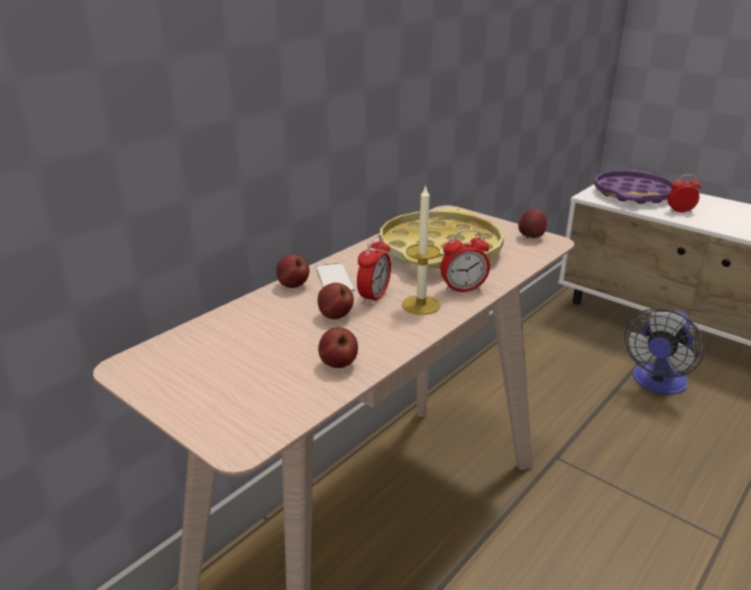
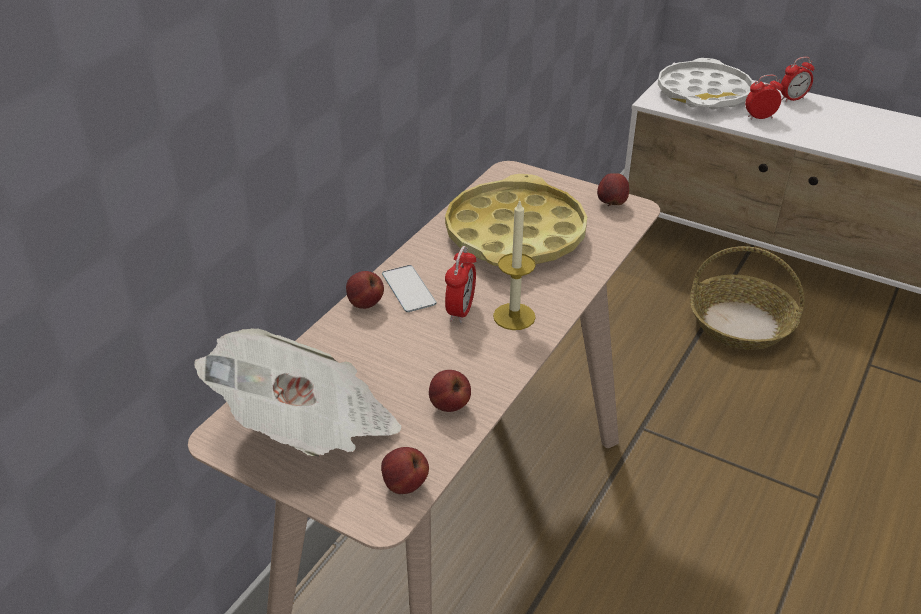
camera: 10 degrees left, 10 degrees up
(204, 367) = (309, 427): none -> newspaper
(335, 316) = (426, 342): apple -> apple (404, 485)
(463, 289) = (554, 289): alarm clock -> alarm clock (792, 99)
(633, 194) = (703, 93): purple tray -> white tray
(657, 383) = (741, 324): fan -> basket

